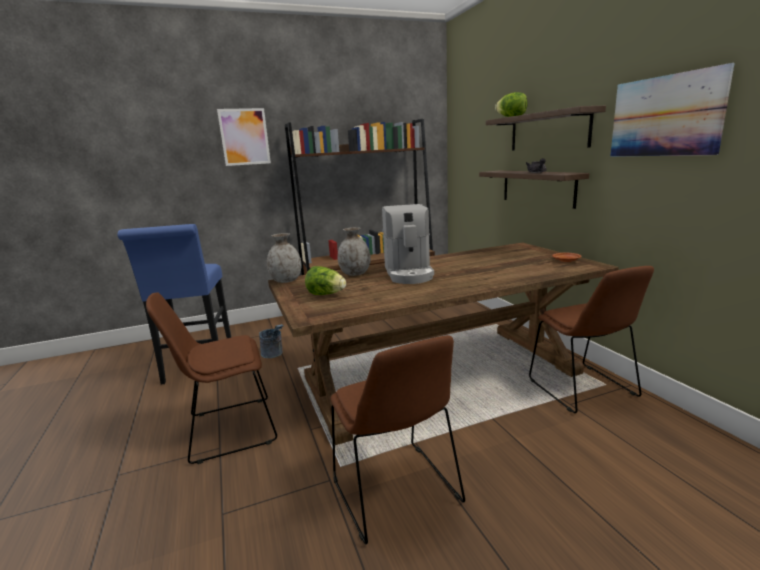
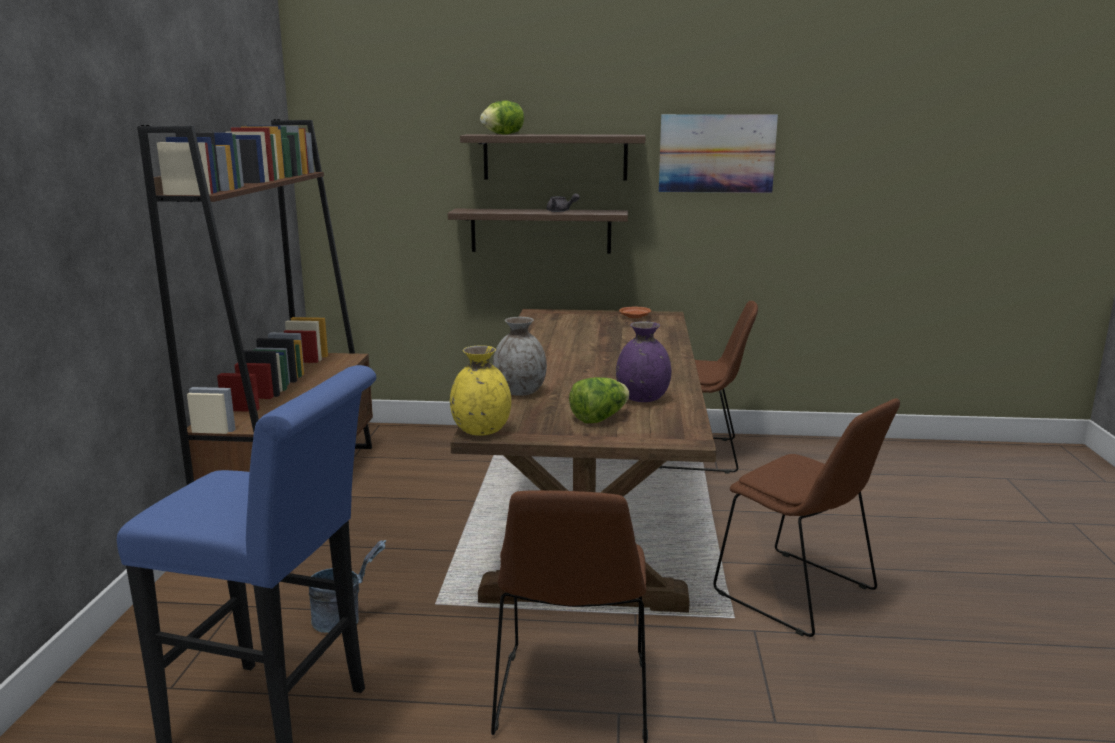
camera: 65 degrees left, 0 degrees up
(244, 137) = (67, 155): picture -> none
(286, 280) = (481, 431): grey vase -> yellow vase
(376, 295) = (642, 398): none -> purple vase
(396, 493) = (799, 594): brown chair -> brown chair turned 45 degrees clockwise
(409, 273) = (570, 371): coffee machine -> none

